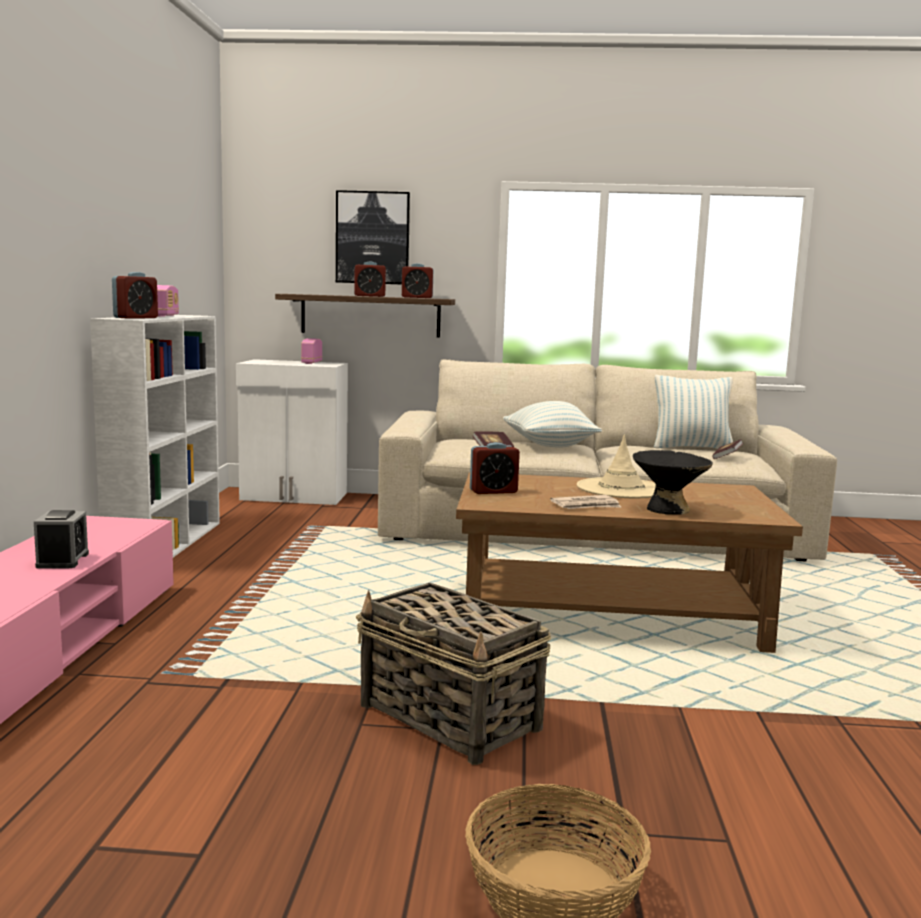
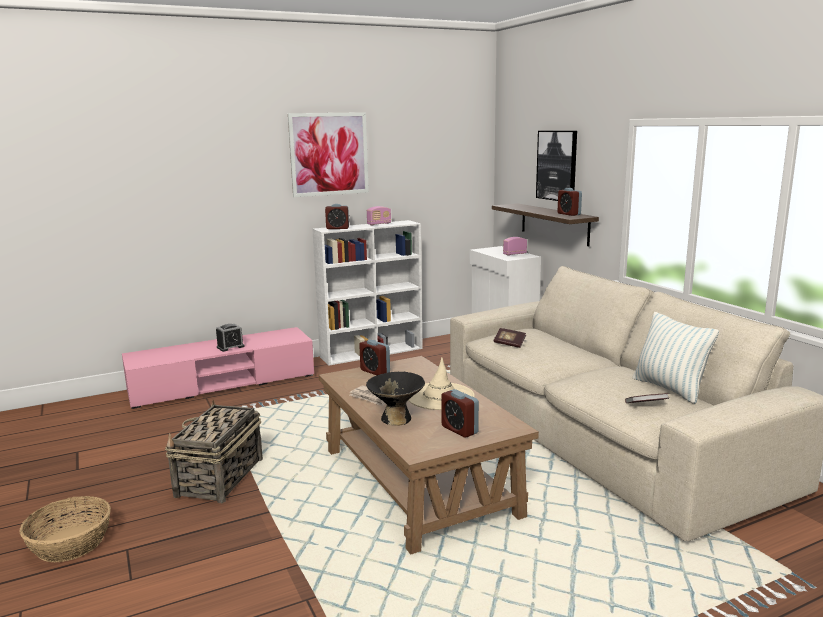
camera: 60 degrees right, 5 degrees up
(99, 180) = (329, 154): none -> picture
(369, 296) = (538, 211): alarm clock -> alarm clock (459, 430)
(549, 446) = (559, 352): pillow -> none

